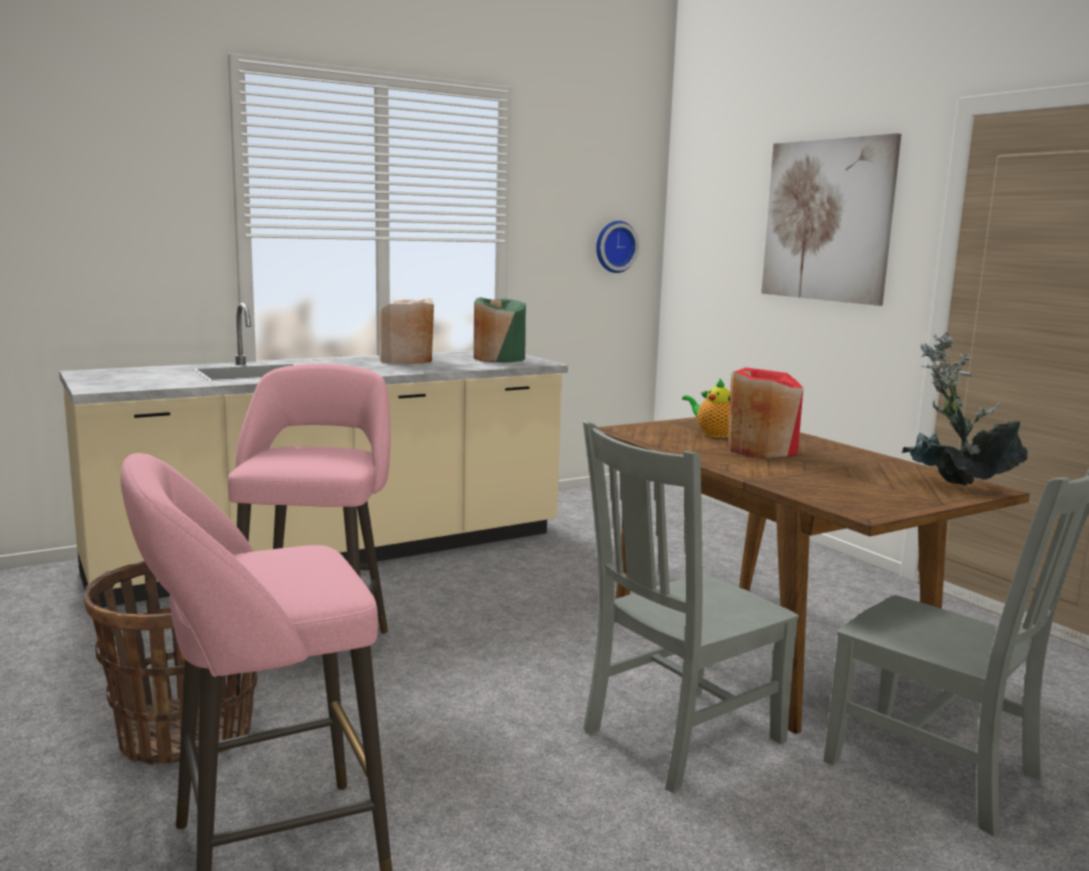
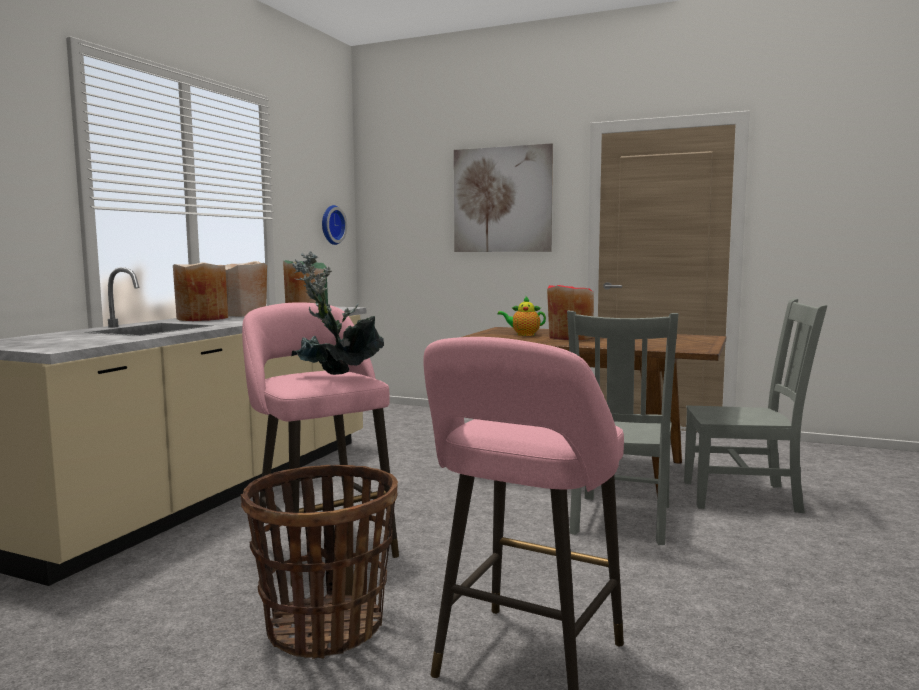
camera: 35 degrees left, 5 degrees down
(346, 362) = (202, 318): none -> beige vase
(952, 487) = (696, 338): potted plant -> potted plant (334, 377)

